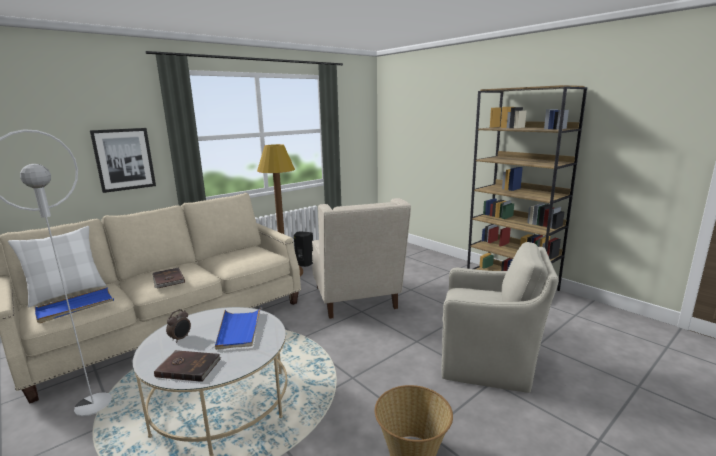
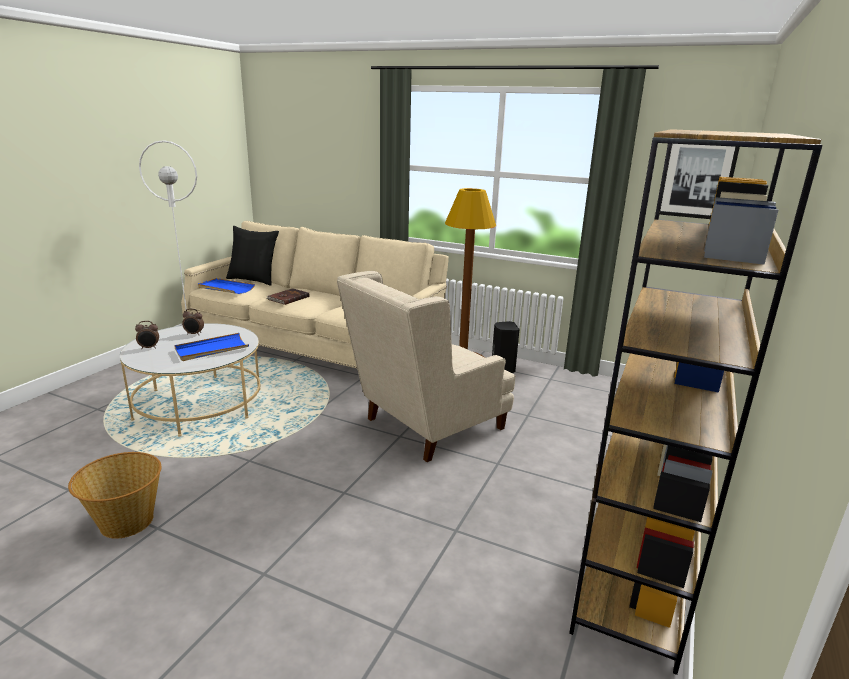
camera: 65 degrees right, 5 degrees up
(67, 293) = (253, 280): white pillow -> black pillow
(124, 159) = (349, 179): picture -> picture (696, 177)
(188, 367) = (149, 348): brown book -> alarm clock
(488, 363) = (310, 568): beige armchair -> none

